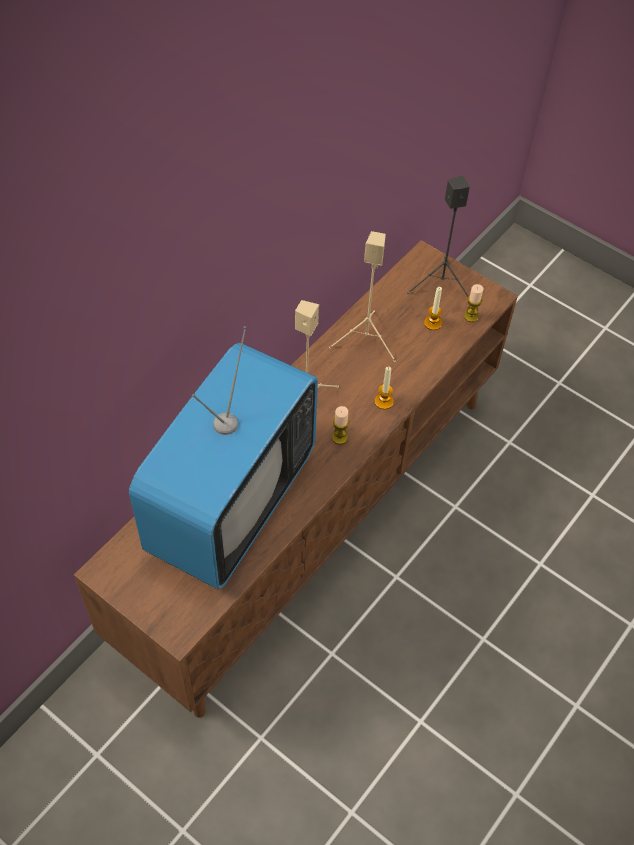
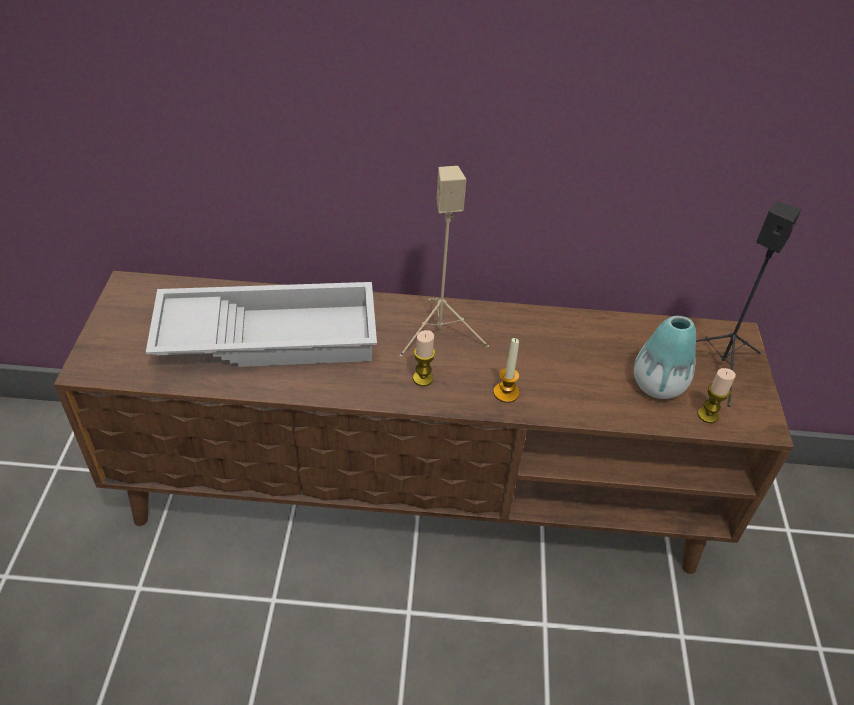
camera: 55 degrees right, 10 degrees down
(231, 503) = (269, 334): television -> white tray
(367, 340) = (572, 341): beige speaker -> none
(433, 323) = (657, 385): candle -> vase

